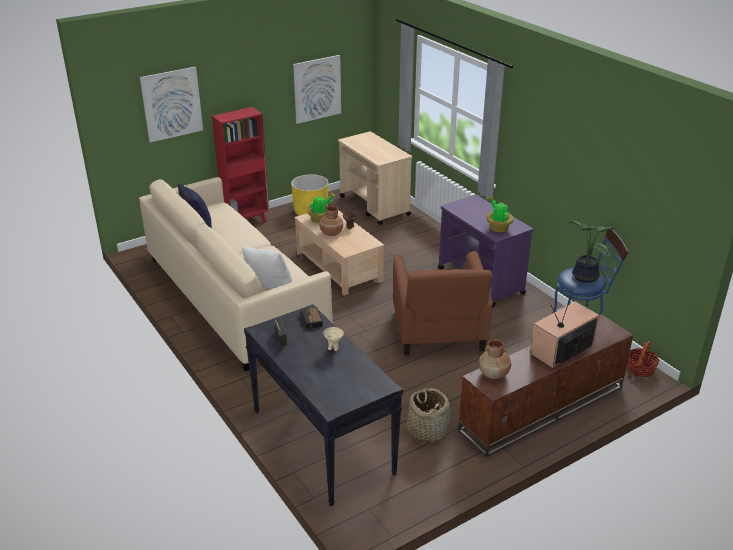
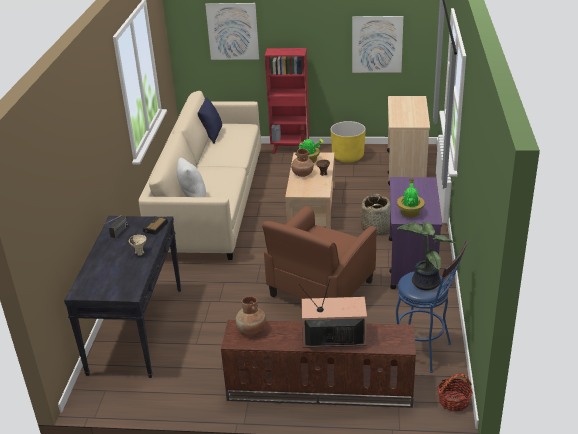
camera: 40 degrees right, 0 degrees up
(427, 430) = (212, 359): basket -> basket (375, 228)

